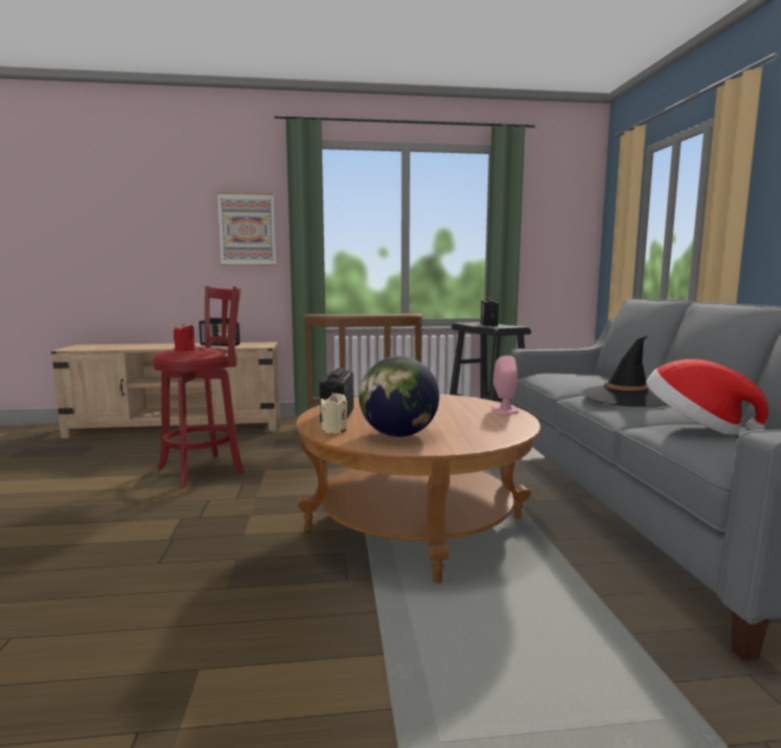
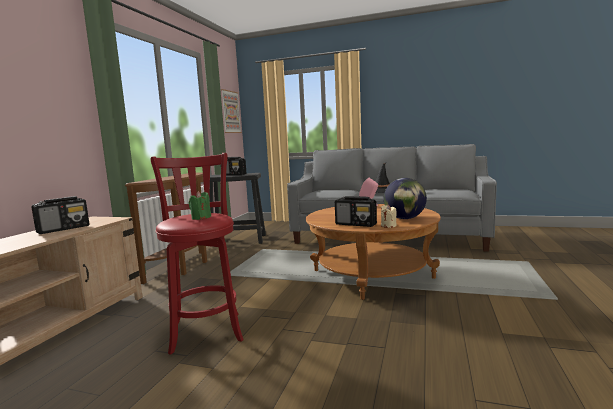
camera: 65 degrees left, 0 degrees up
(185, 350) = (201, 218): red candle -> green candle
(247, 229) = (44, 98): picture -> picture (230, 112)
(695, 427) = (433, 190): hat -> none

